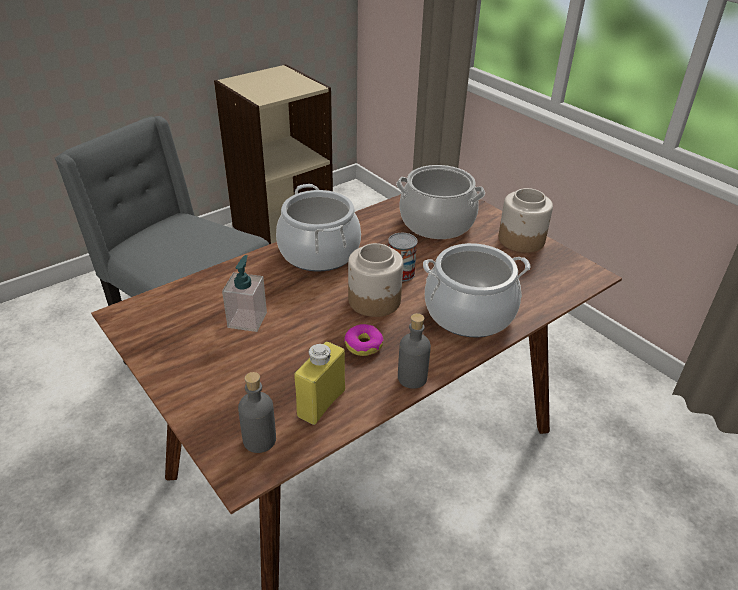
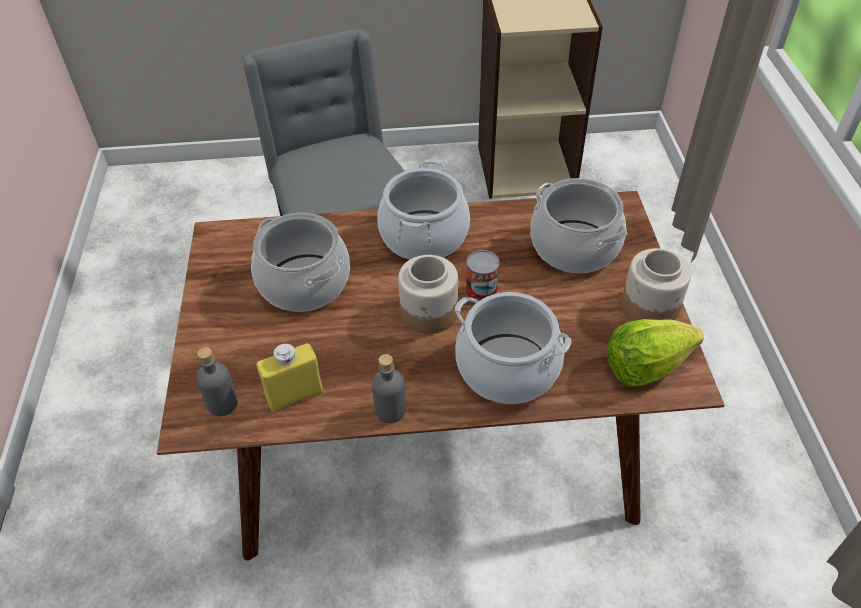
camera: 35 degrees right, 10 degrees up
(247, 320) = (303, 283): soap dispenser -> cooking pot
(363, 345) = (378, 355): donut -> none
(555, 275) = (645, 366): none -> lettuce

